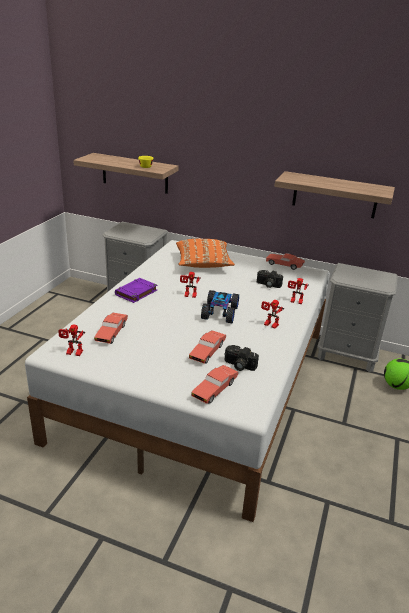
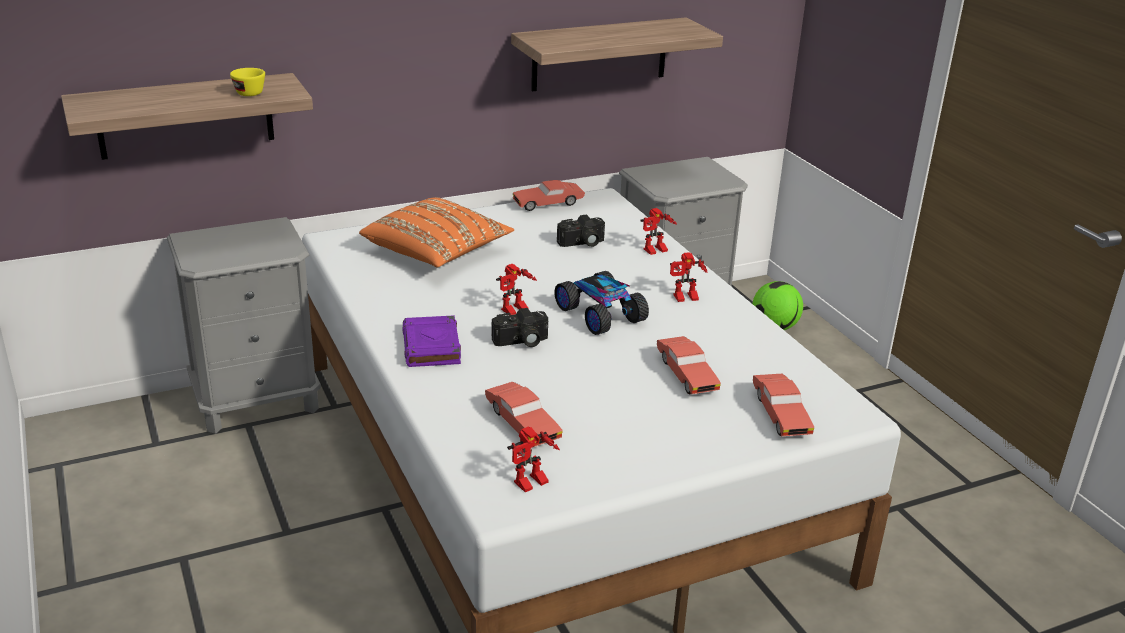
camera: 45 degrees left, 0 degrees up
(239, 365) = (749, 370): camera -> camera (521, 342)

